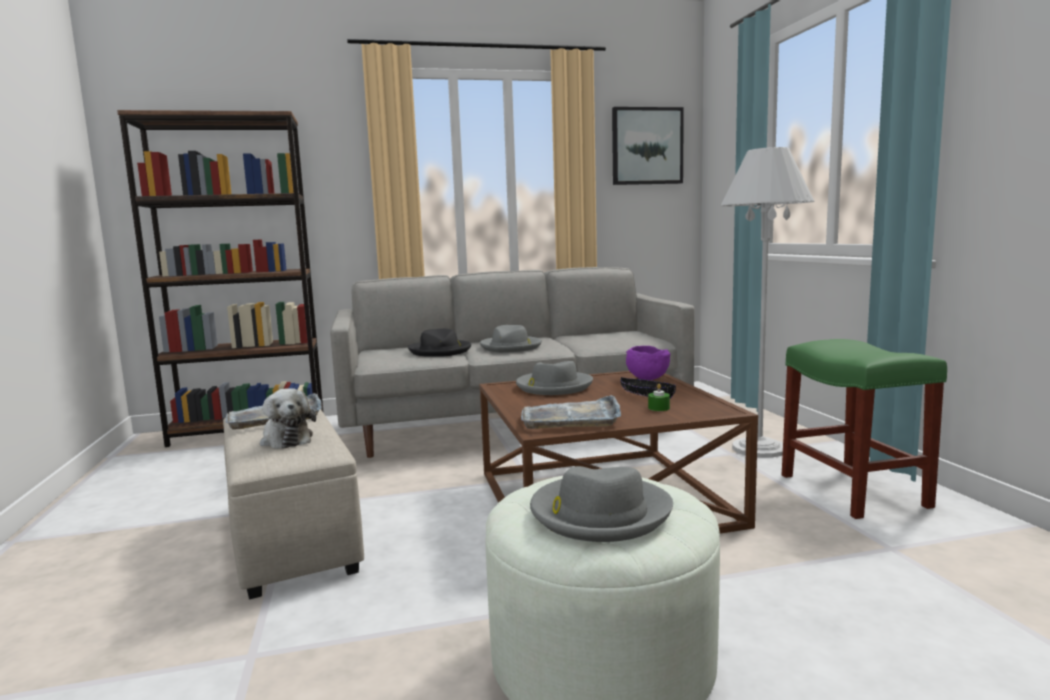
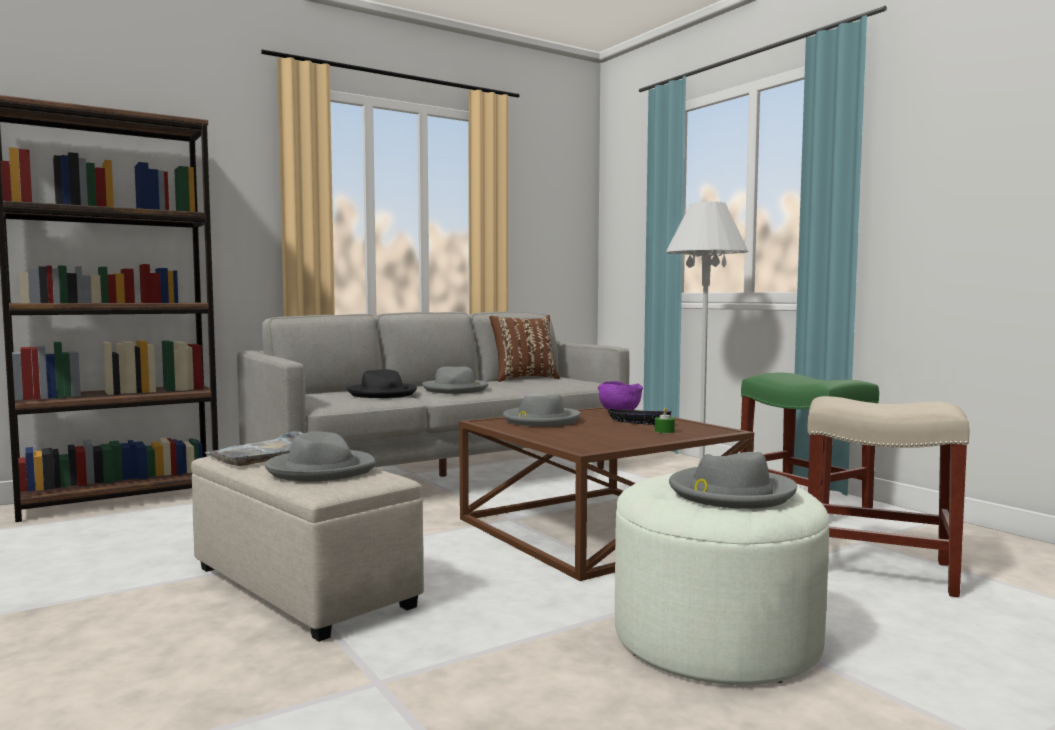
camera: 20 degrees left, 5 degrees down
(286, 439) = (321, 470): plush toy -> grey hat
(571, 417) = (597, 440): grey tray -> none
(596, 333) = (524, 379): none -> brown pillow
(647, 146) = (551, 195): picture -> none
(872, 591) = (875, 569): none -> beige stool

